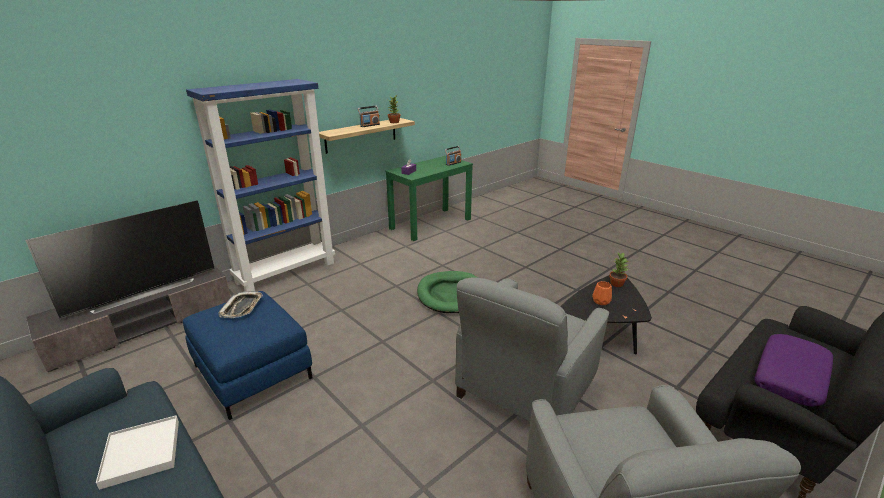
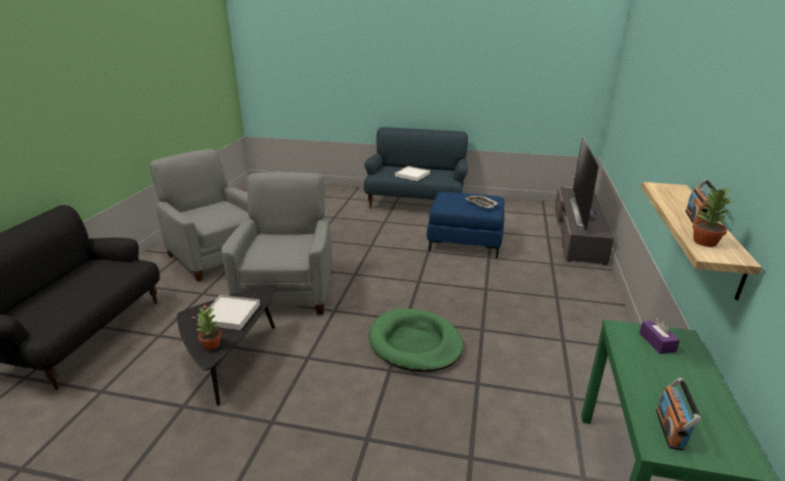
camera: 145 degrees right, 0 degrees up
(286, 272) = (599, 299): blue bookcase -> none
(601, 301) = (230, 314): orange vase -> white tray
(791, 377) = (76, 284): purple pillow -> none

